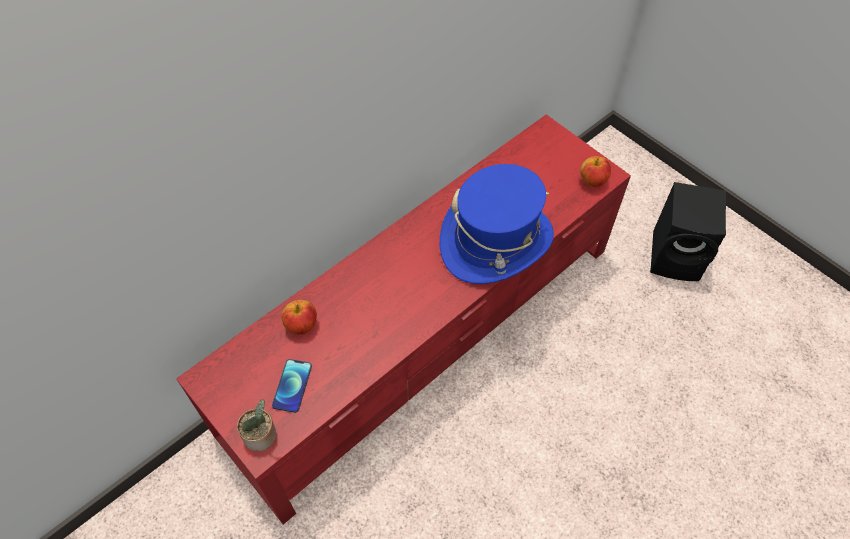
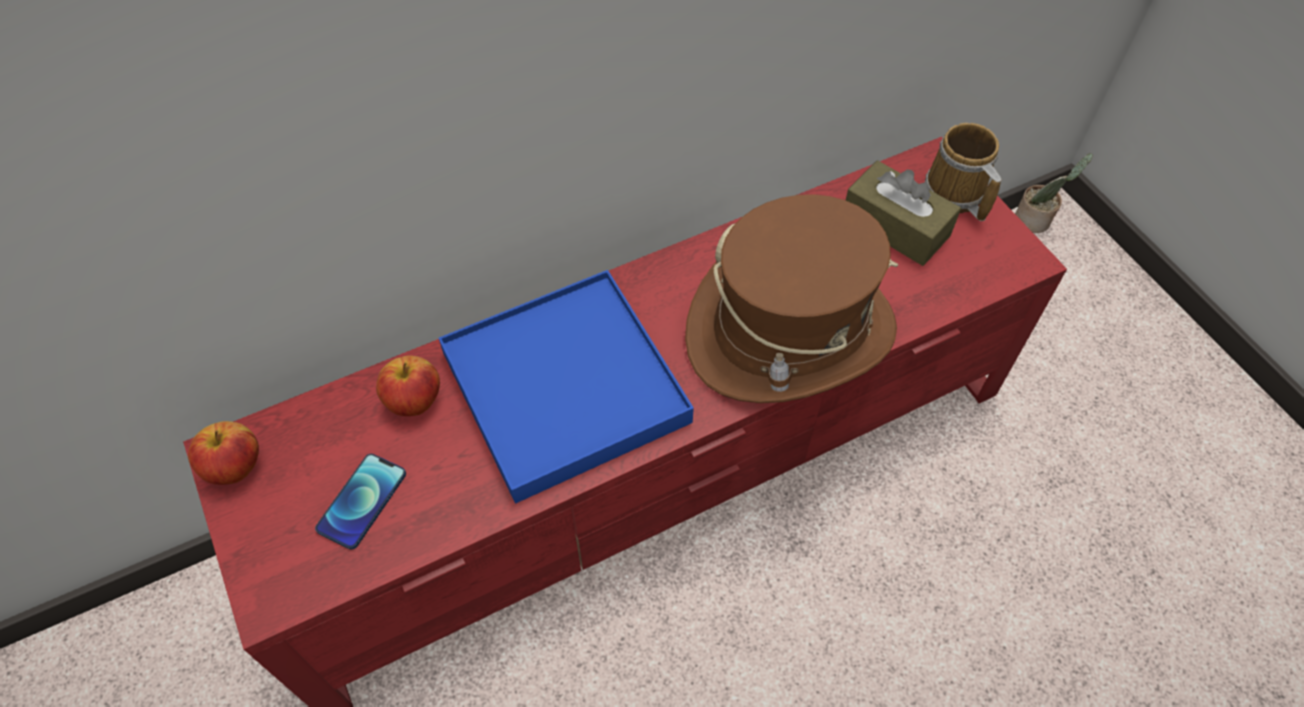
camera: 15 degrees right, 0 degrees up
(262, 436) = (281, 576): potted plant -> potted plant (1035, 220)
(383, 298) = (564, 387): none -> blue tray
(496, 241) = (789, 332): blue hat -> brown hat
(535, 170) = (895, 226): none -> brown tissue box
(562, 147) = (954, 196): none -> mug
(593, 181) = (994, 264): apple -> apple (235, 467)
(677, 257) = (1126, 433): black speaker -> none

